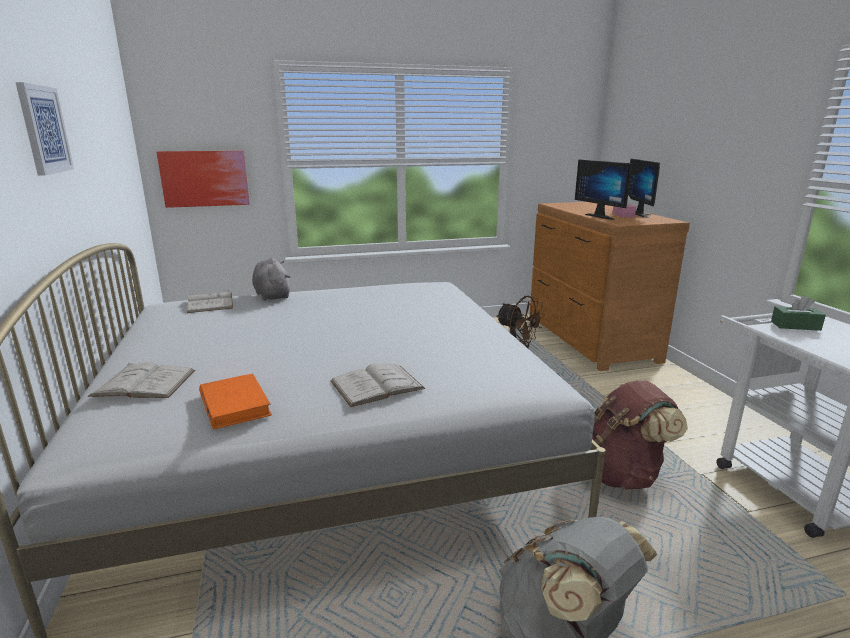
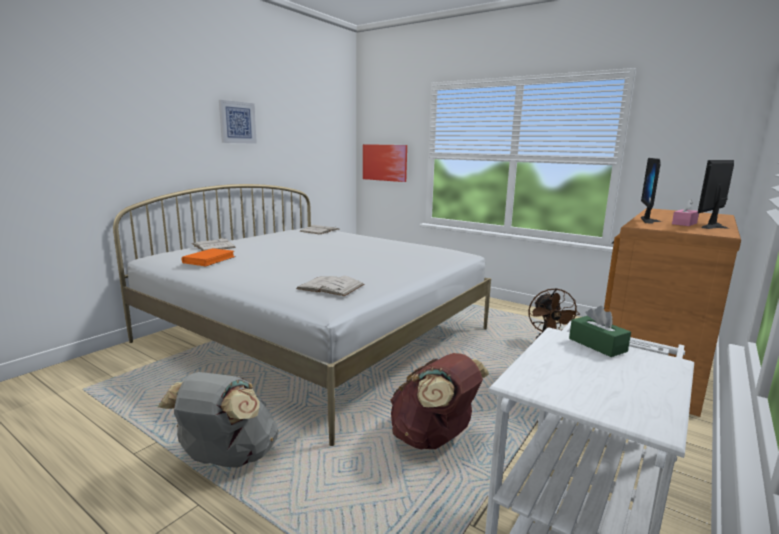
camera: 50 degrees right, 5 degrees down
(272, 295) = (353, 234): grey plush toy -> none
(376, 385) = (263, 272): white book -> white book (330, 286)

